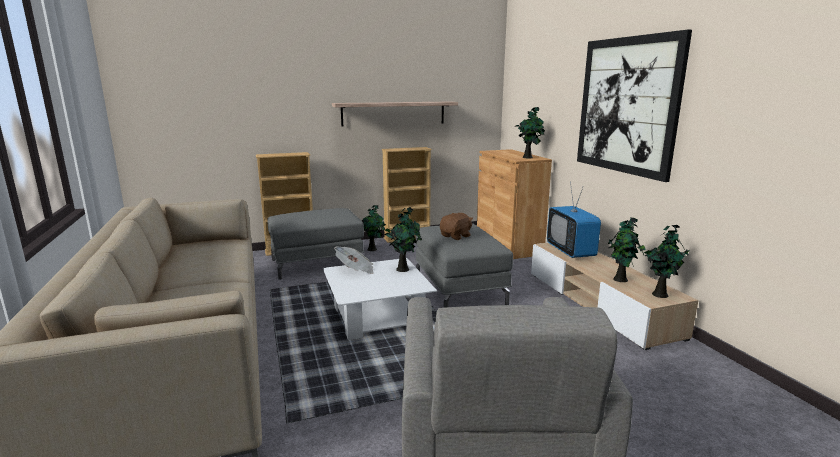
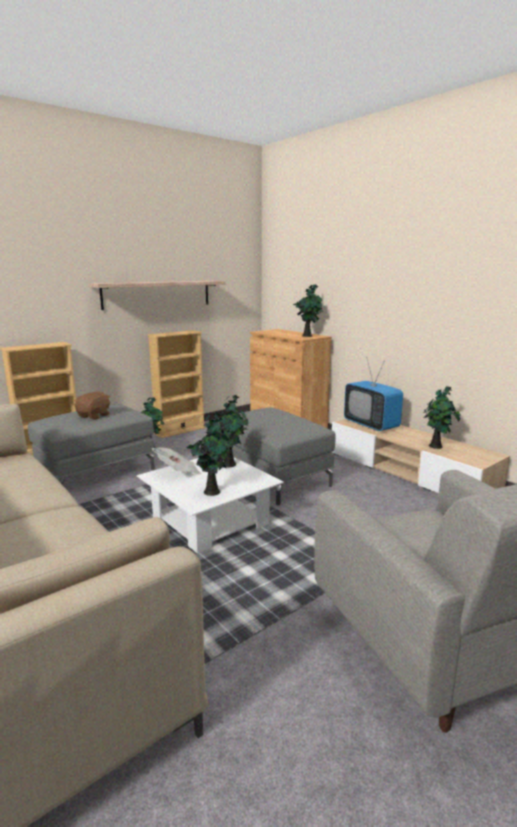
camera: 20 degrees left, 0 degrees up
(456, 236) = (271, 422): brown plush toy -> brown plush toy (94, 416)
(627, 105) = (418, 281): picture -> none
(660, 294) = (478, 455): potted plant -> potted plant (212, 491)

